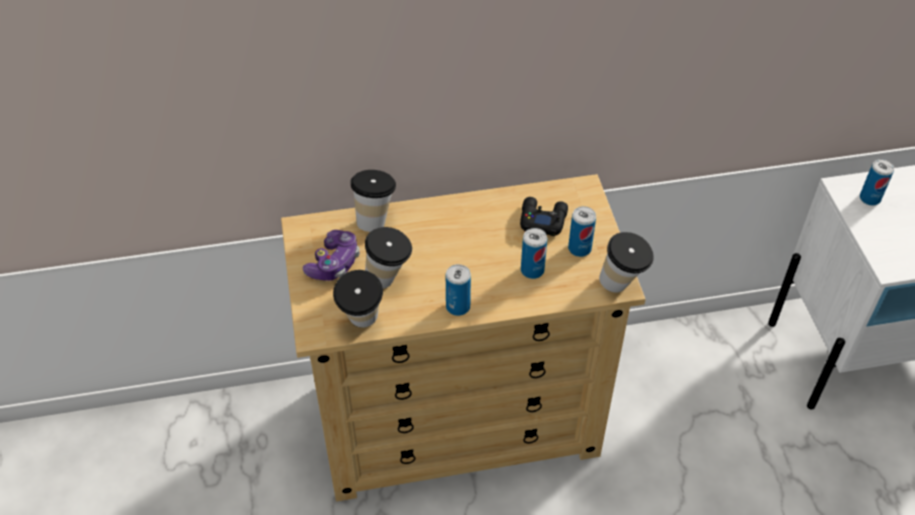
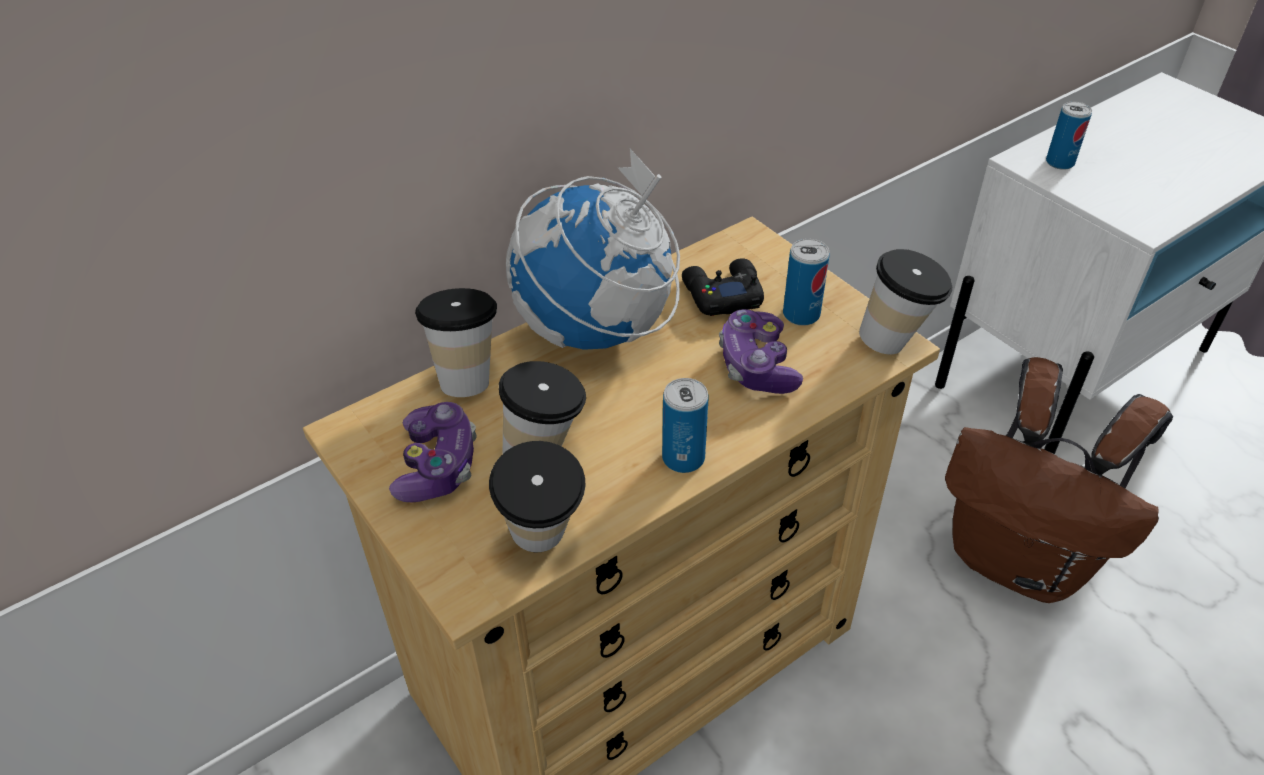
camera: 25 degrees left, 5 degrees down
(458, 217) = (597, 331): none -> globe
(532, 270) = (757, 366): can -> game controller
(744, 461) = (1020, 560): none -> brown backpack

